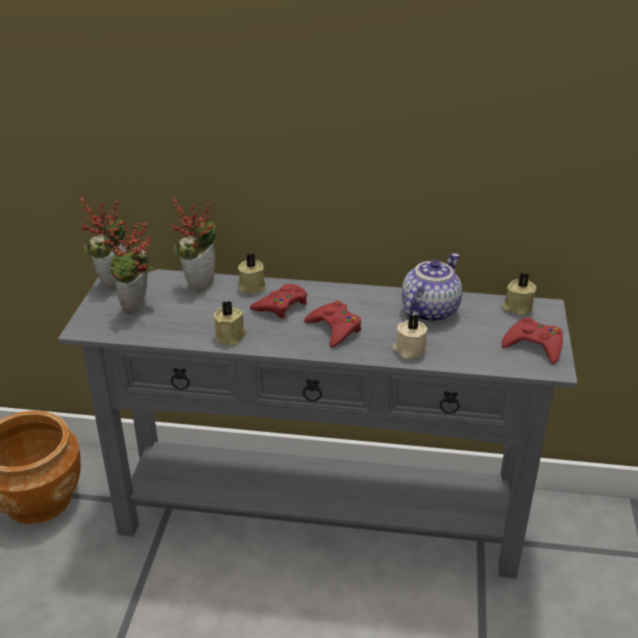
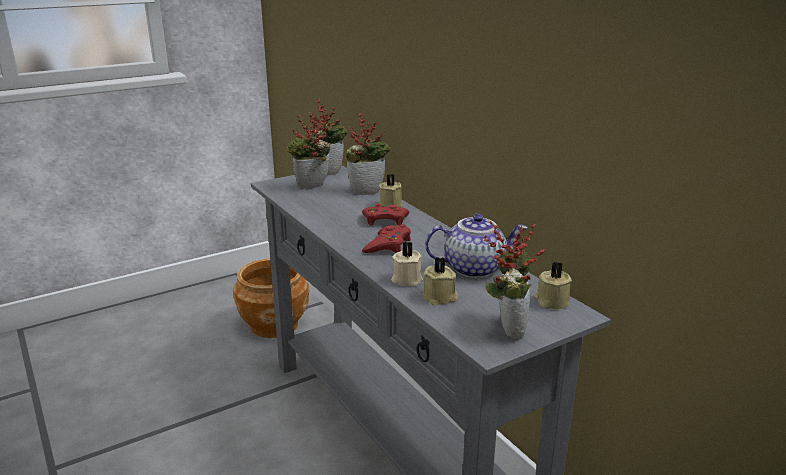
camera: 50 degrees right, 10 degrees down
(231, 336) = (324, 220): beige candle -> beige candle (440, 298)
(534, 345) = (507, 328): red game controller -> potted plant

